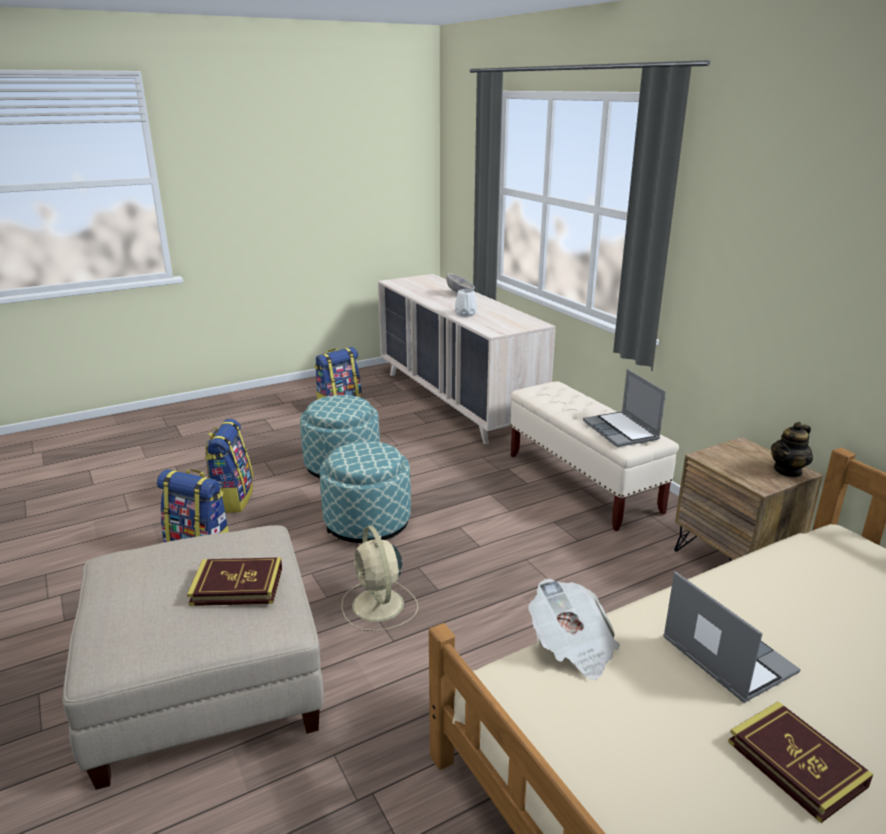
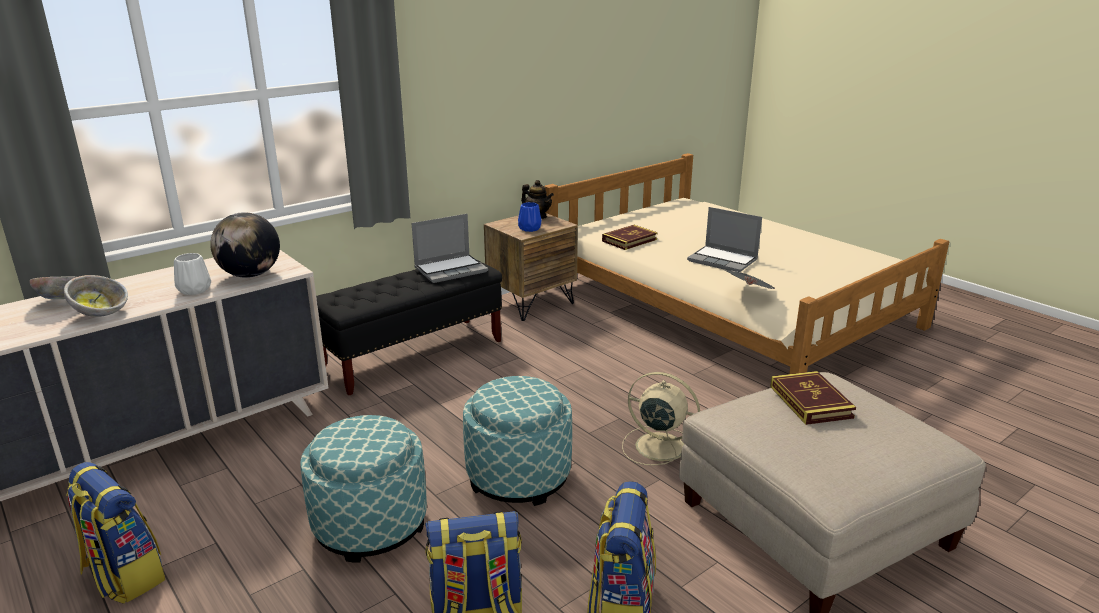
camera: 100 degrees left, 0 degrees up
(379, 606) = (658, 446): beige fan -> beige fan turned 120 degrees counterclockwise
(437, 301) = (101, 313): none -> bowl
(488, 323) = (250, 275): none -> globe
(582, 483) = (413, 355): beige bench -> black bench
(725, 656) = (723, 260): laptop -> laptop turned 105 degrees counterclockwise
(731, 461) = (529, 228): none -> blue vase
(796, 764) = (786, 253): book -> book (629, 240)

